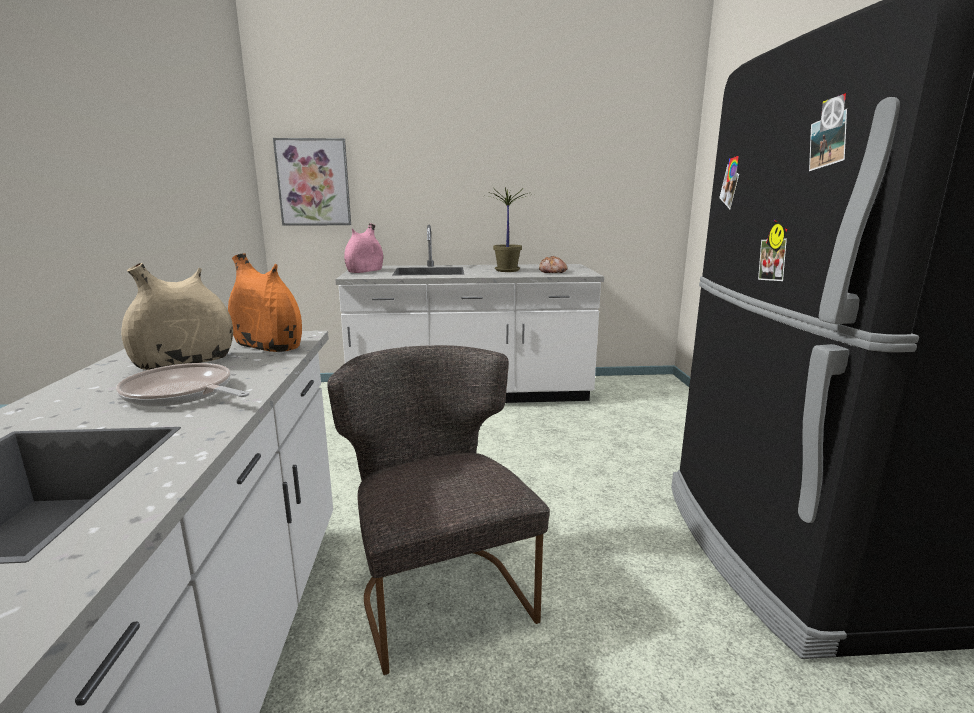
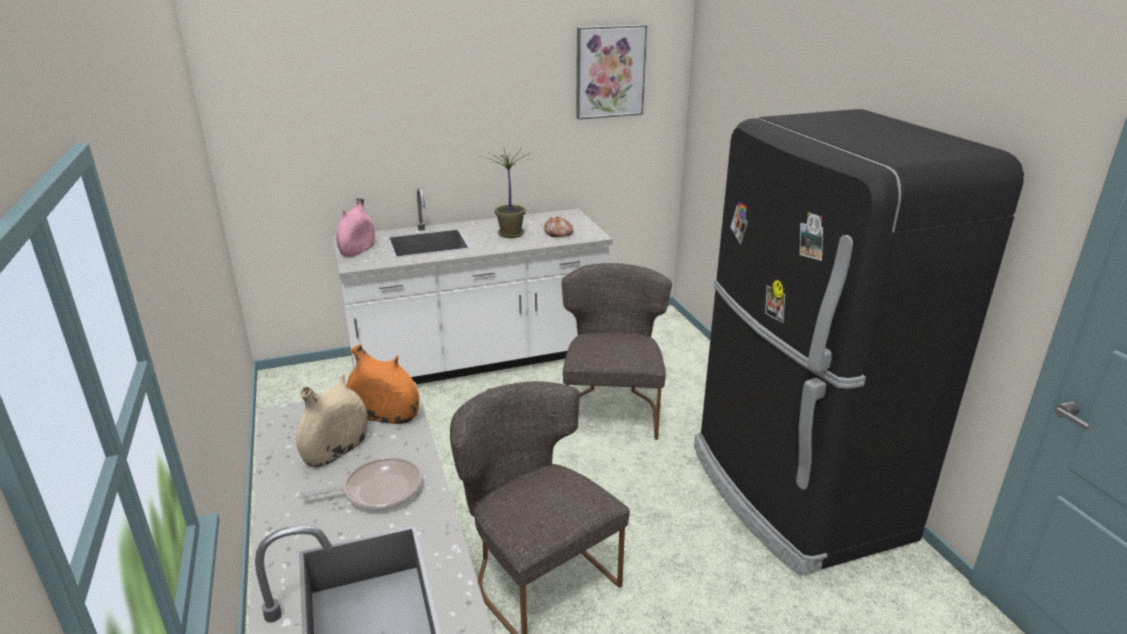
camera: 15 degrees left, 10 degrees up
(182, 394) = (378, 490): frying pan -> frying pan turned 150 degrees clockwise
(313, 182) = (278, 148): picture -> picture (610, 72)
(586, 445) = (612, 410): none -> grey chair

